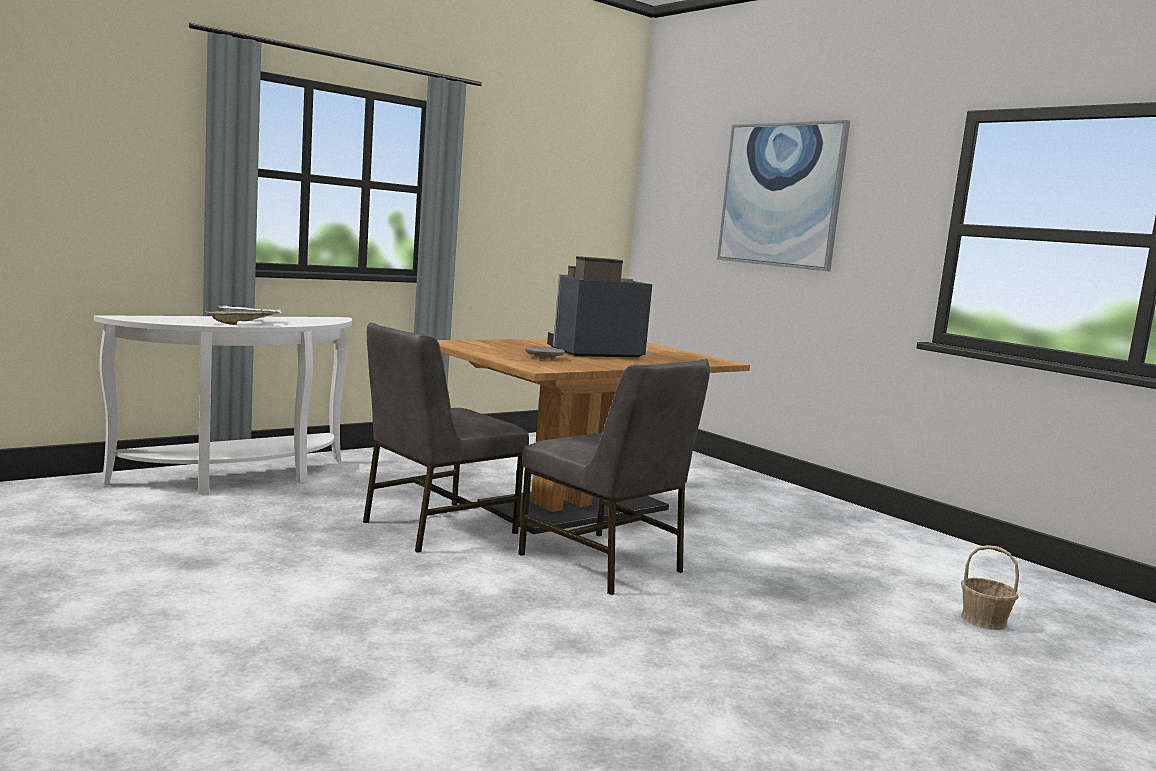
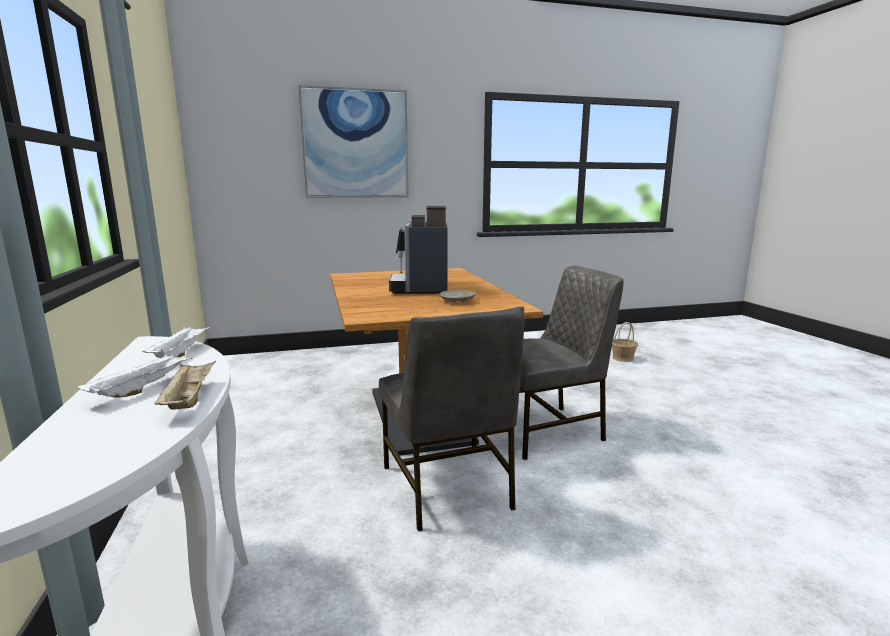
camera: 65 degrees left, 5 degrees up
(316, 321) = (180, 353): none -> white tray

